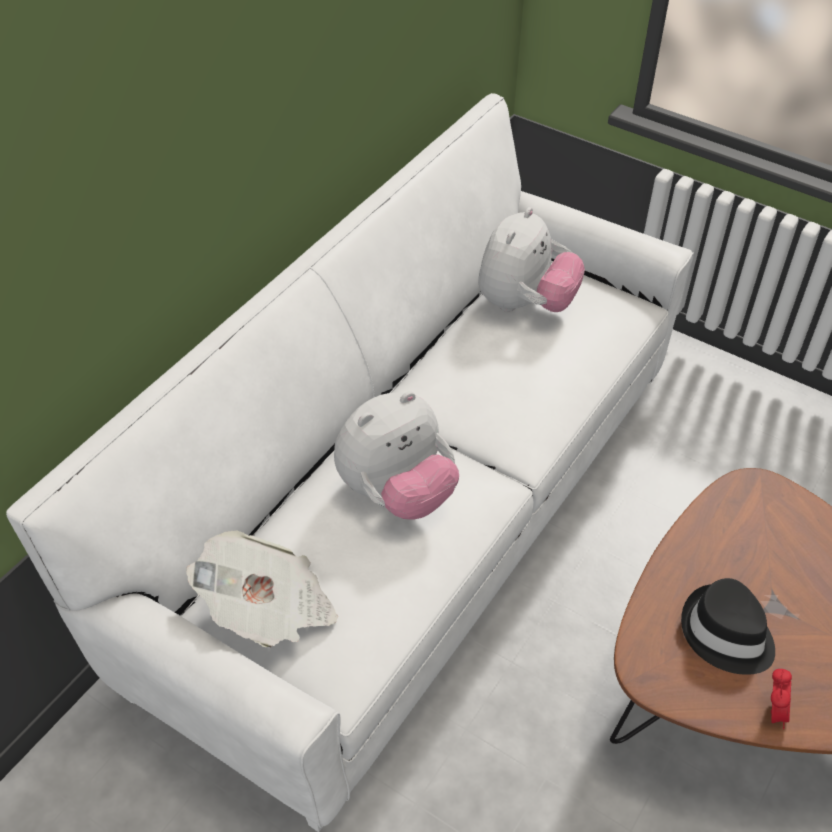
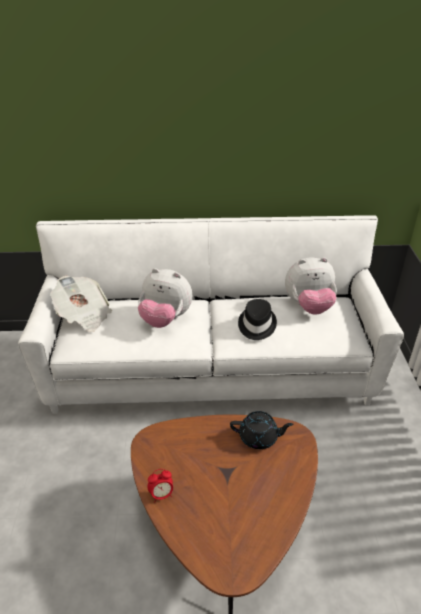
camera: 55 degrees right, 10 degrees down
(726, 634) = (193, 459): black hat -> black hat (256, 325)
(733, 531) = (259, 437): none -> black teapot

